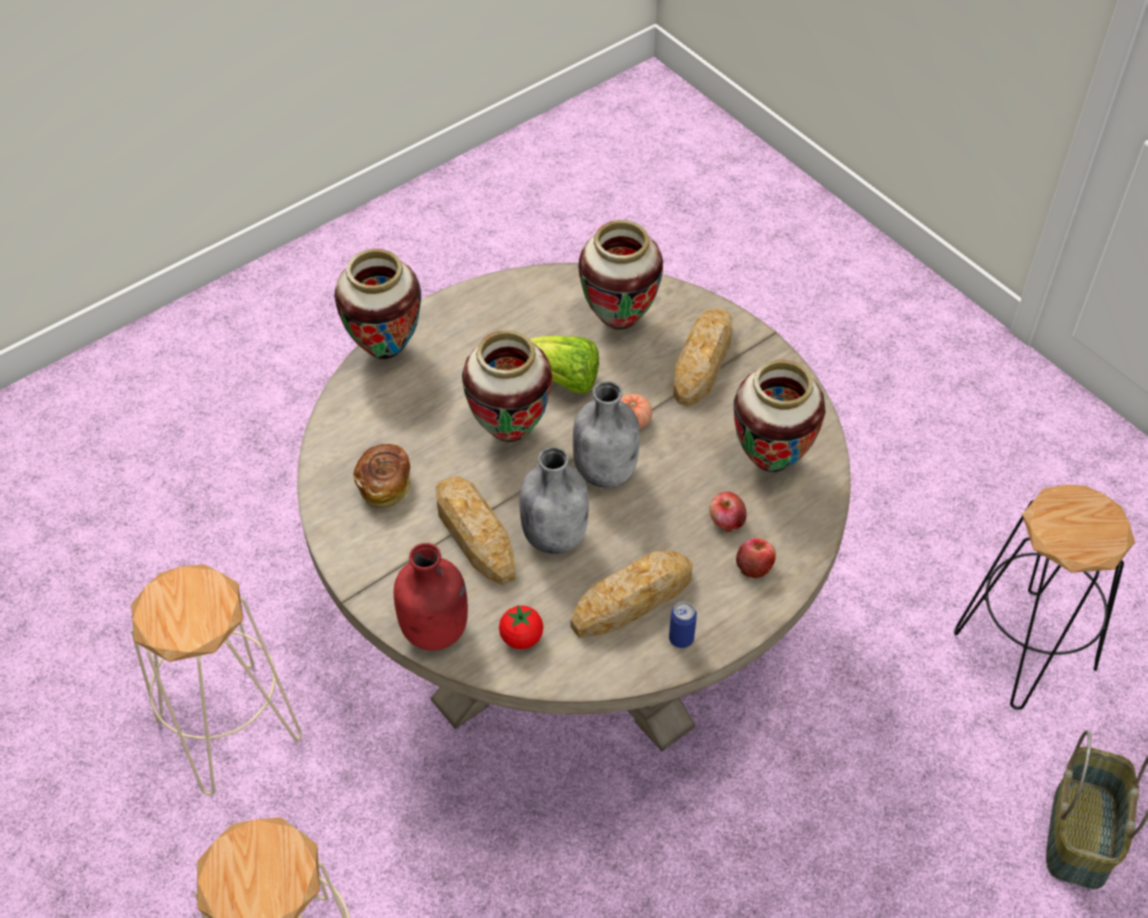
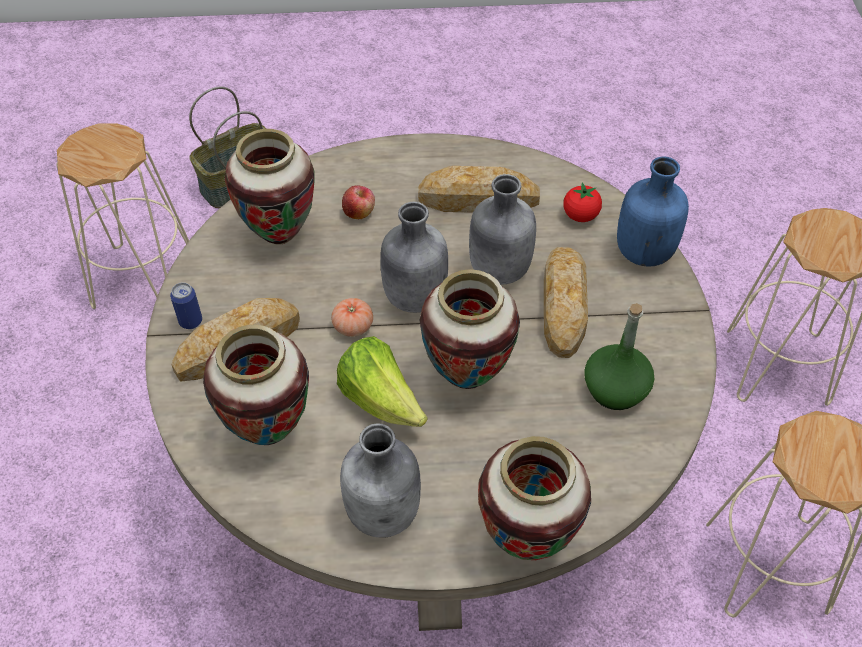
camera: 145 degrees left, 0 degrees up
(385, 484) = (615, 389): bread -> green bottle
(436, 630) = (643, 251): red bottle -> blue bottle
(493, 317) = (384, 513): none -> grey bottle
(681, 638) = (466, 160): can -> can (190, 321)
(754, 566) = (371, 175): apple -> none
(1025, 649) = (143, 281): black stool -> beige stool

